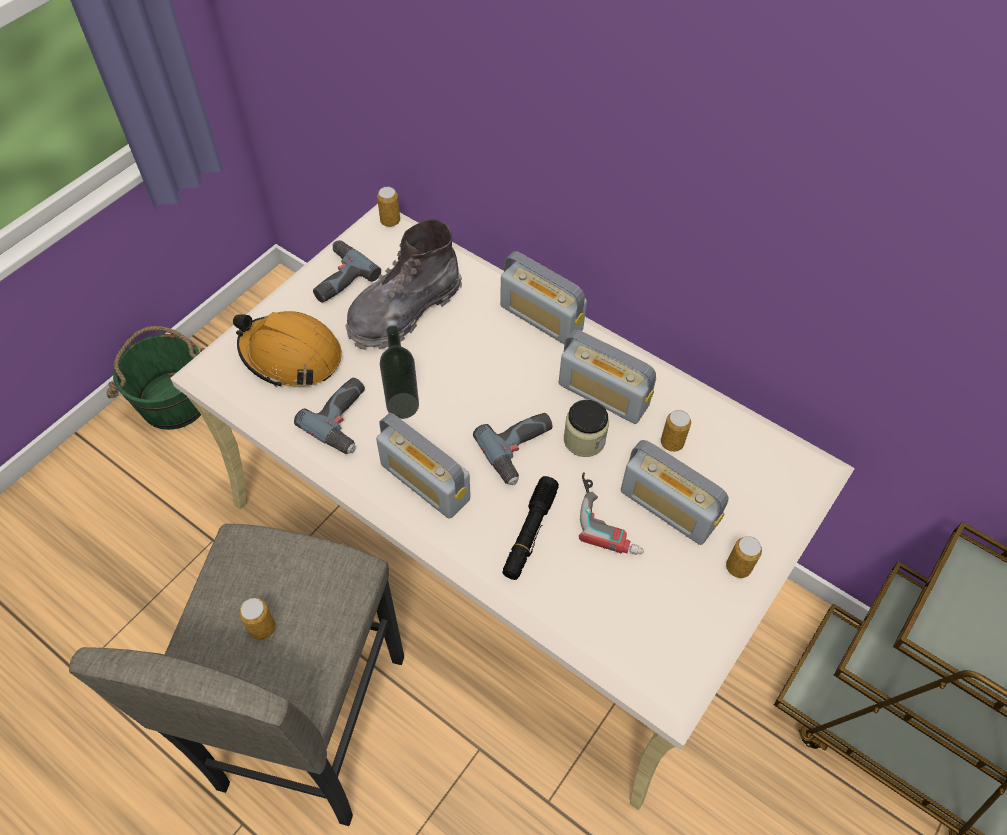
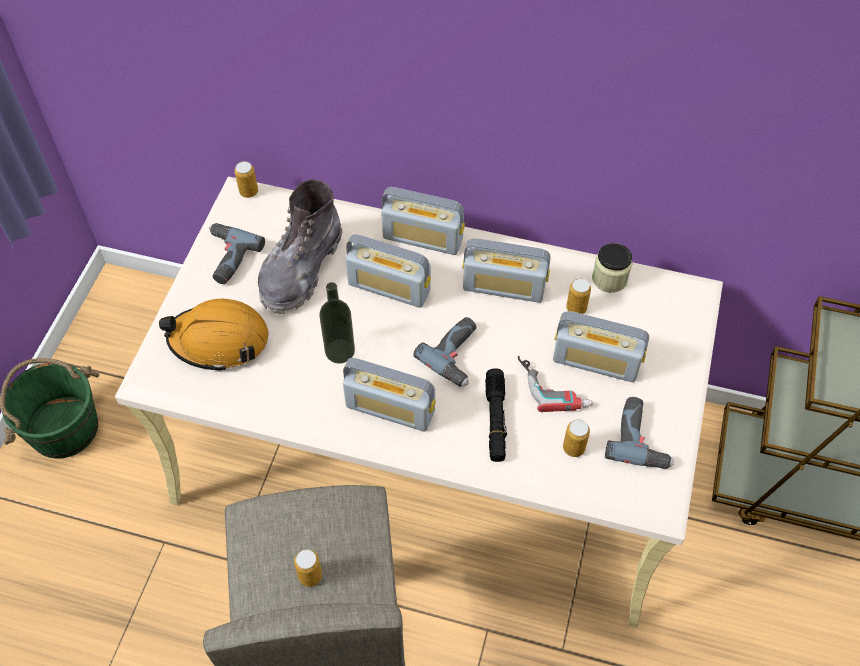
camera: 20 degrees left, 0 degrees up
(345, 420) = (296, 380): power drill -> power drill (641, 438)
(483, 357) = (389, 287): none -> radio
(584, 440) = (505, 329): jar -> jar (609, 279)
(738, 567) = (669, 389): can -> can (573, 448)

